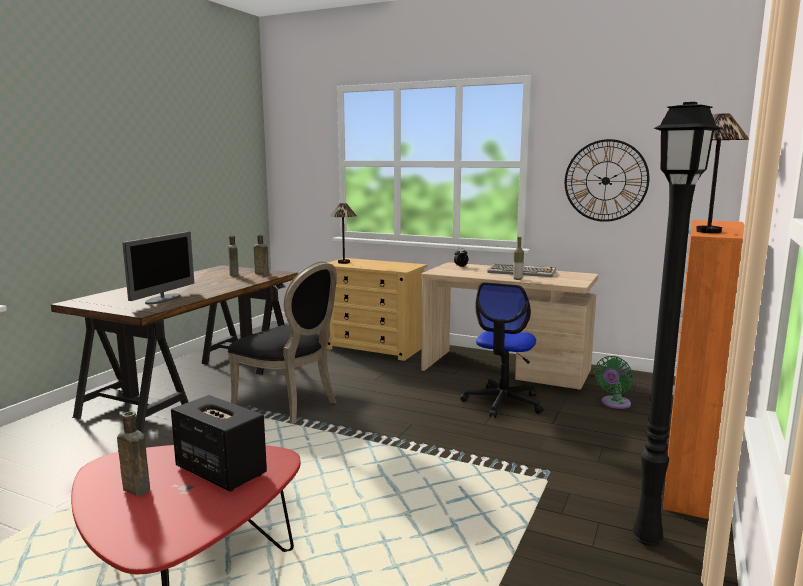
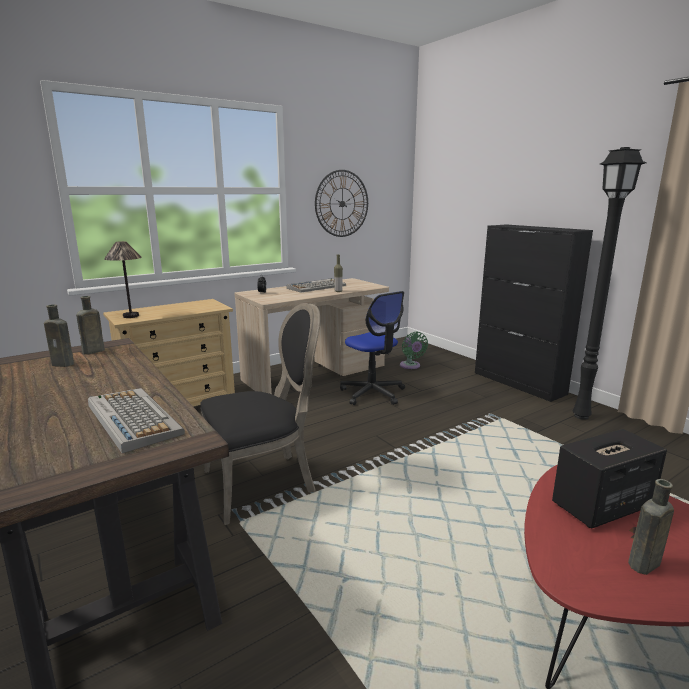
camera: 60 degrees left, 5 degrees up
(163, 299) = (132, 419): monitor -> keyboard
(690, 477) = (519, 383): orange cabinet -> black cabinet
(709, 231) = (557, 229): table lamp -> none

